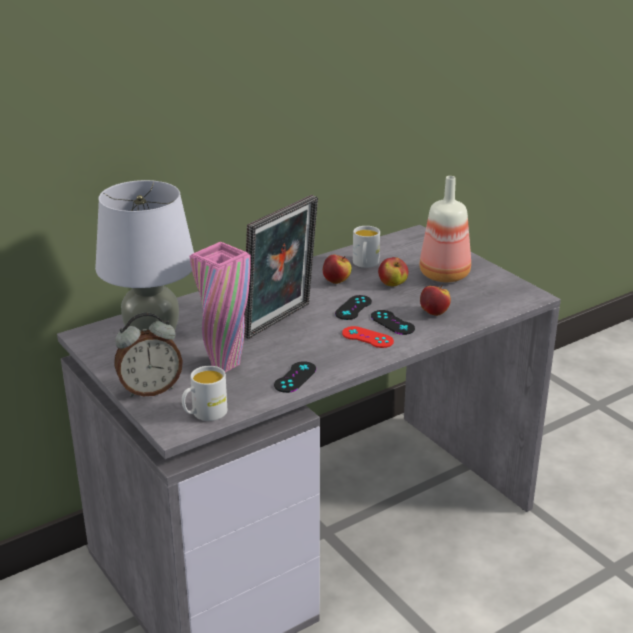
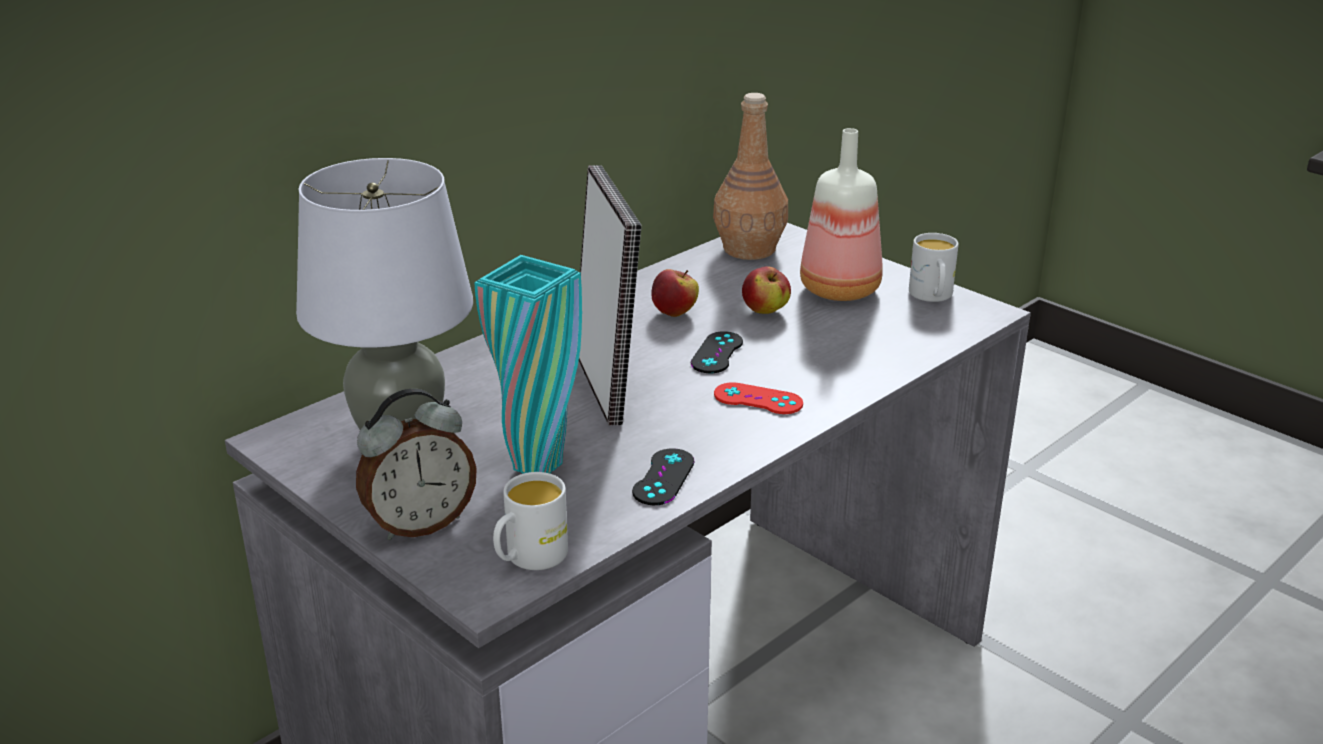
camera: 10 degrees left, 0 degrees up
(225, 364) = (538, 466): pink vase -> turquoise vase
(281, 321) = (607, 385): picture frame -> picture frame turned 45 degrees counterclockwise
(365, 264) = (710, 283): white mug -> white mug (932, 296)
(392, 322) = (788, 371): black game controller -> none
(397, 245) = (748, 249): none -> brown bottle
(434, 313) = (848, 350): apple -> none

